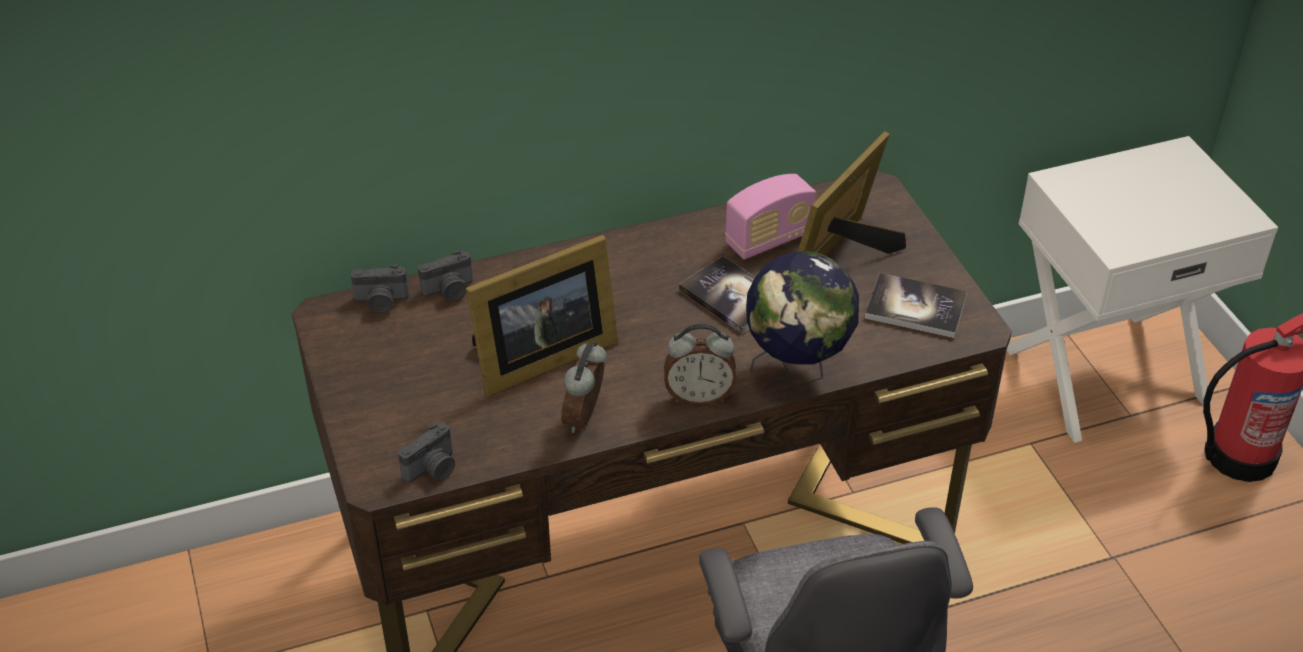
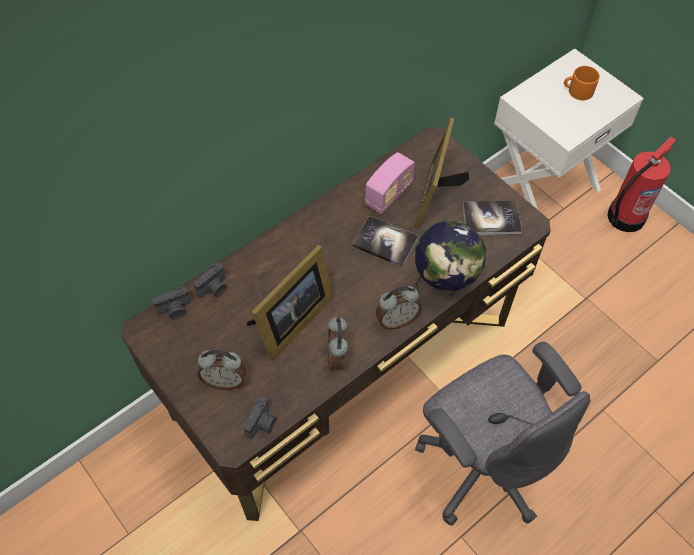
camera: 20 degrees left, 15 degrees up
(407, 403) = (225, 380): none -> alarm clock
(1164, 192) = (577, 91): none -> orange mug

